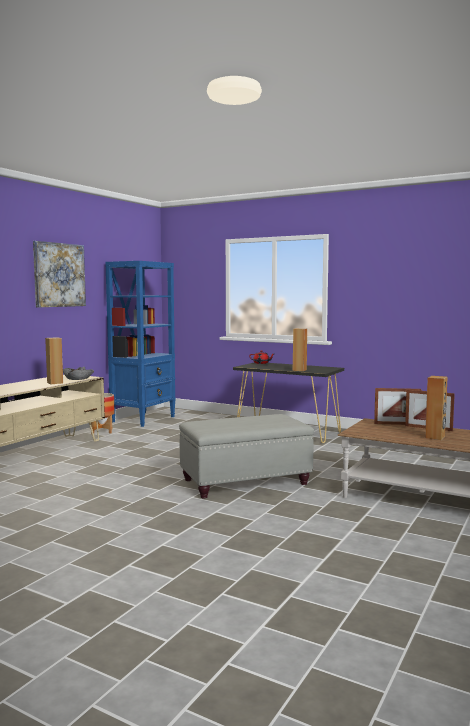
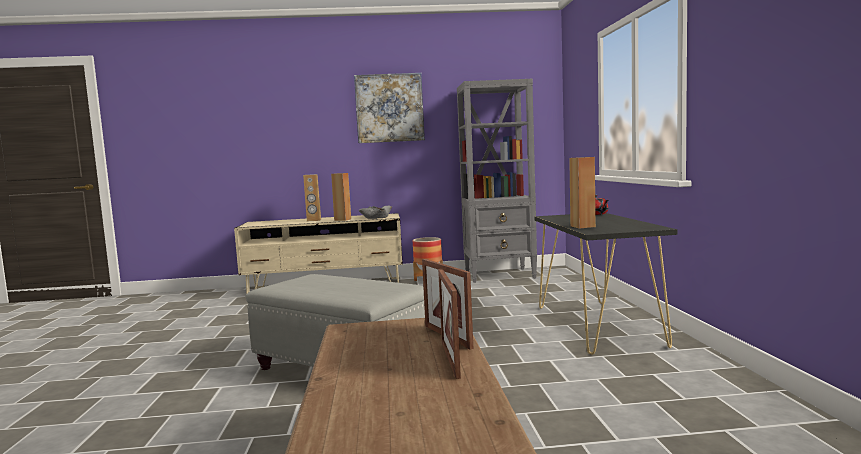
camera: 55 degrees right, 0 degrees up
(144, 419) = (500, 275): blue bookcase -> grey bookcase
(435, 437) = (375, 376): brown speaker -> brown speaker (314, 220)

